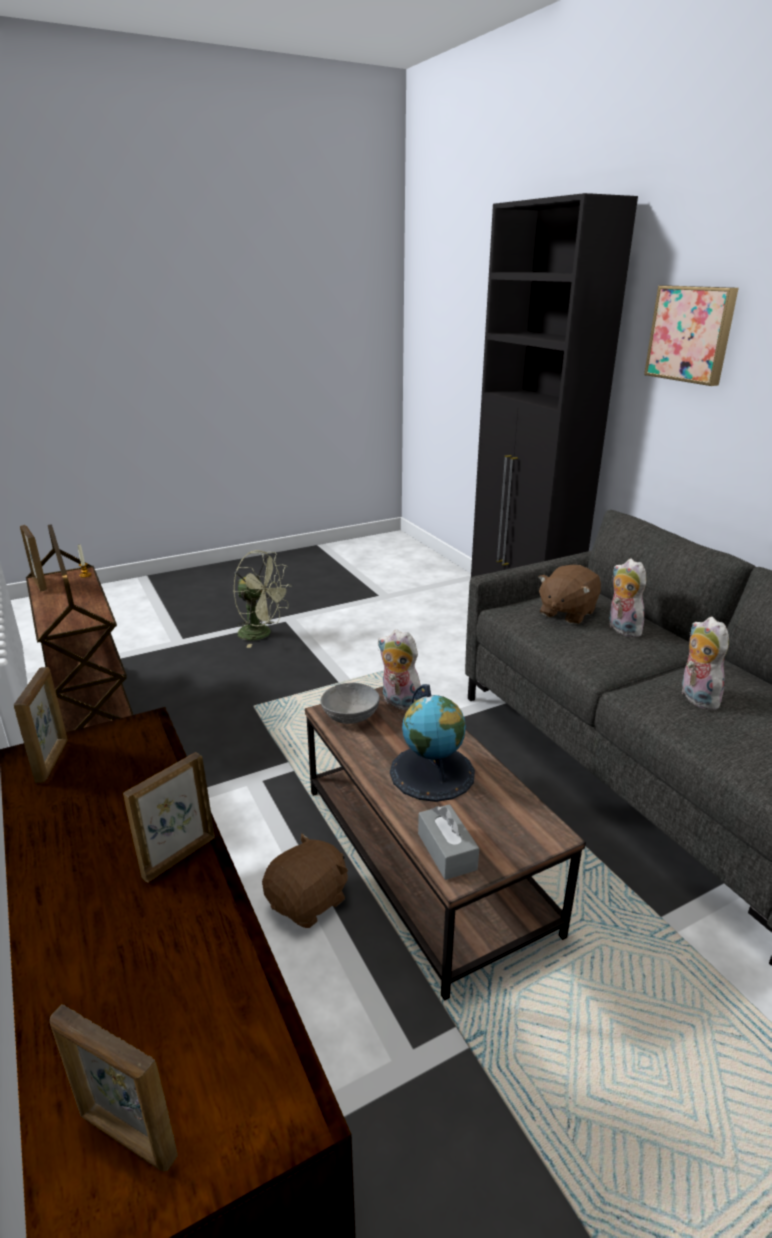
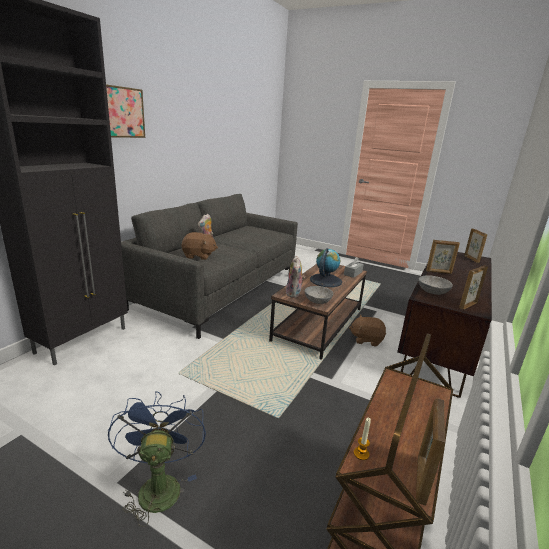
camera: 125 degrees left, 5 degrees down
(140, 755) = (432, 291): none -> grey bowl
(262, 634) = (158, 485): green fan -> blue fan
(695, 697) = (249, 238): plush toy -> none

